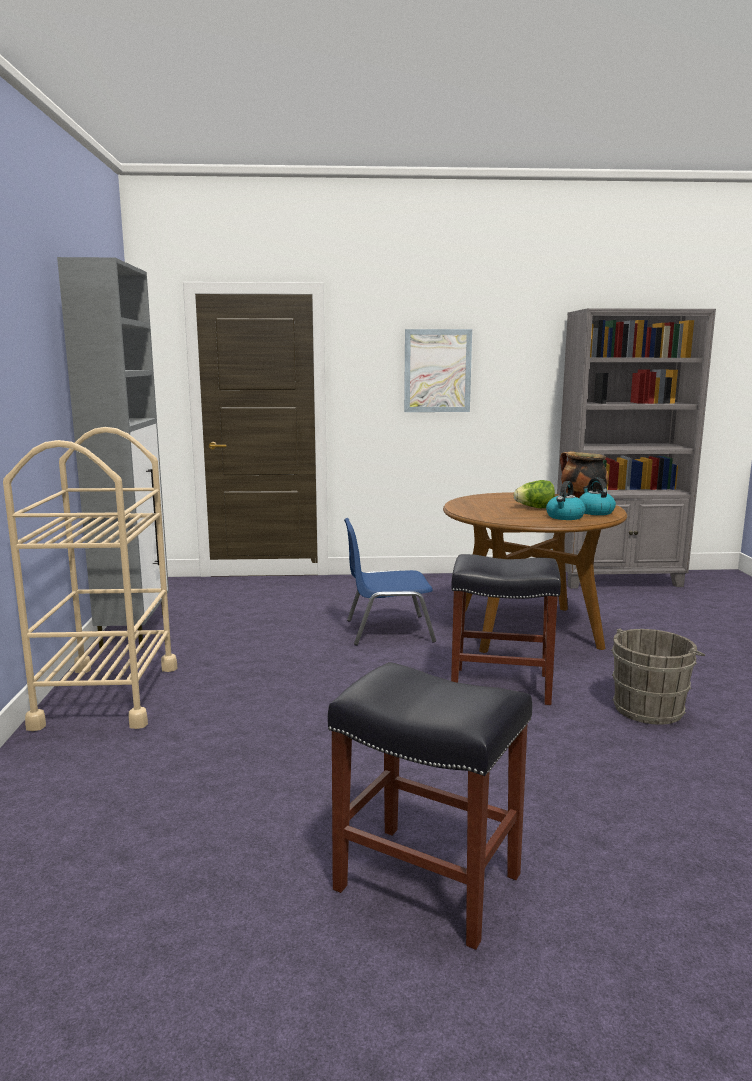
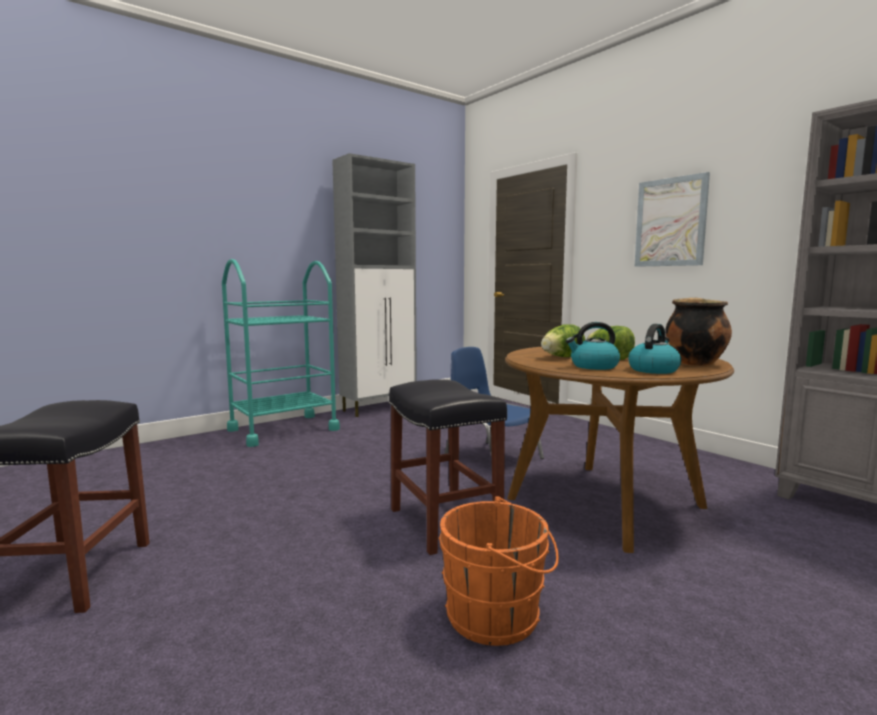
camera: 55 degrees right, 5 degrees down
(108, 696) = (283, 430): beige cart -> turquoise cart
(514, 514) = (561, 357): none -> lettuce
(650, 708) = (498, 616): grey bucket -> orange bucket

